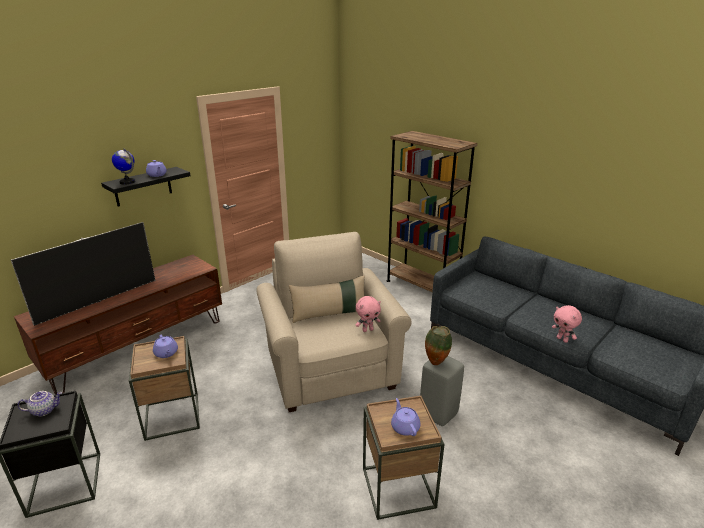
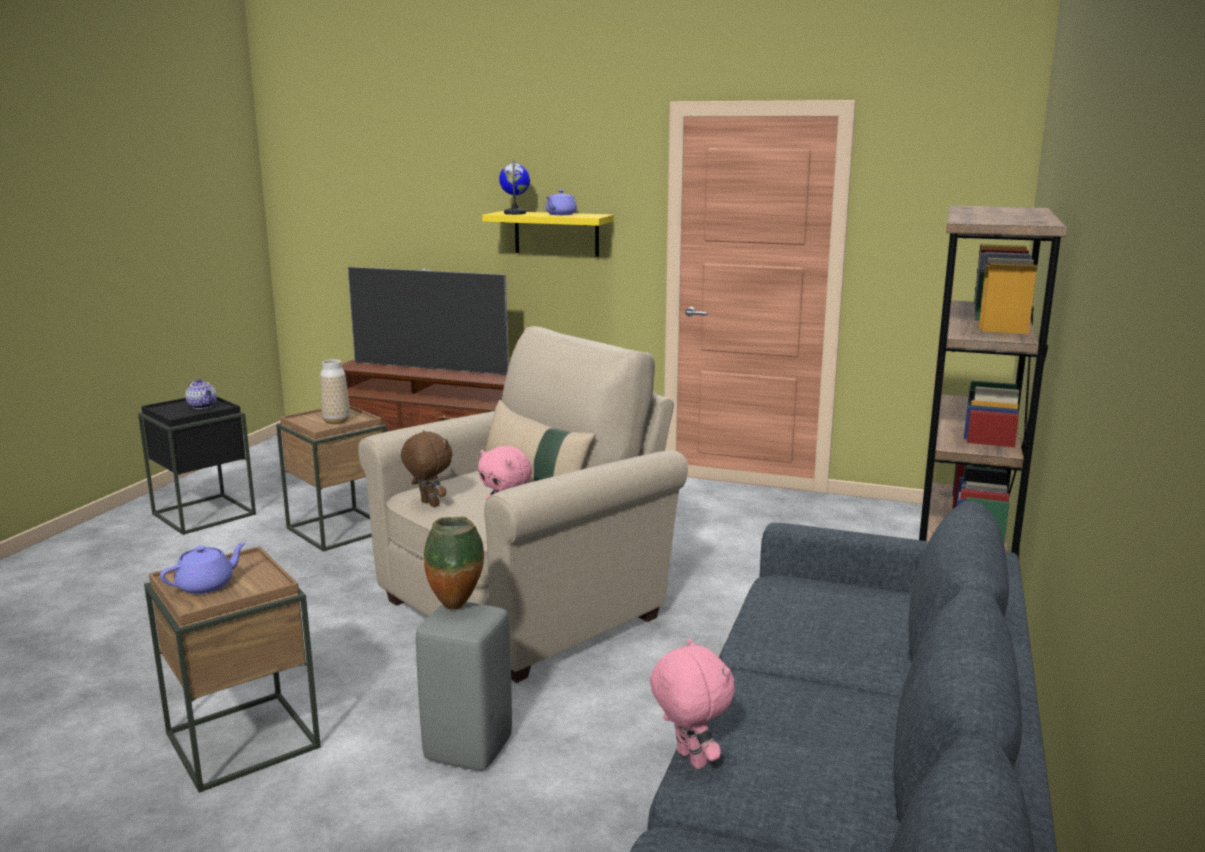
camera: 65 degrees right, 10 degrees down
(143, 186) = (556, 233): black shelf -> yellow shelf
(166, 353) = (336, 421): purple teapot -> vase
(326, 347) = (428, 504): none -> brown plush toy
(562, 339) = (688, 759): pink plush toy -> pink plush toy turned 120 degrees clockwise

